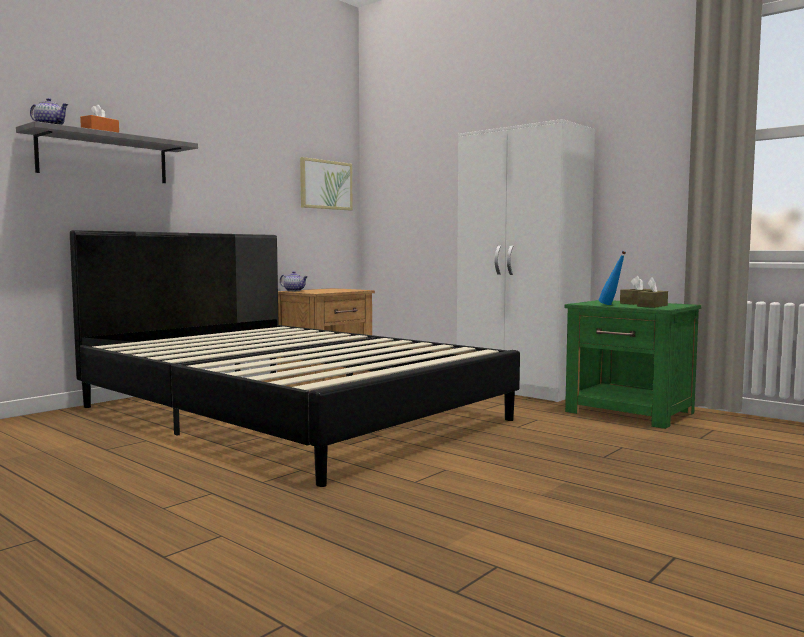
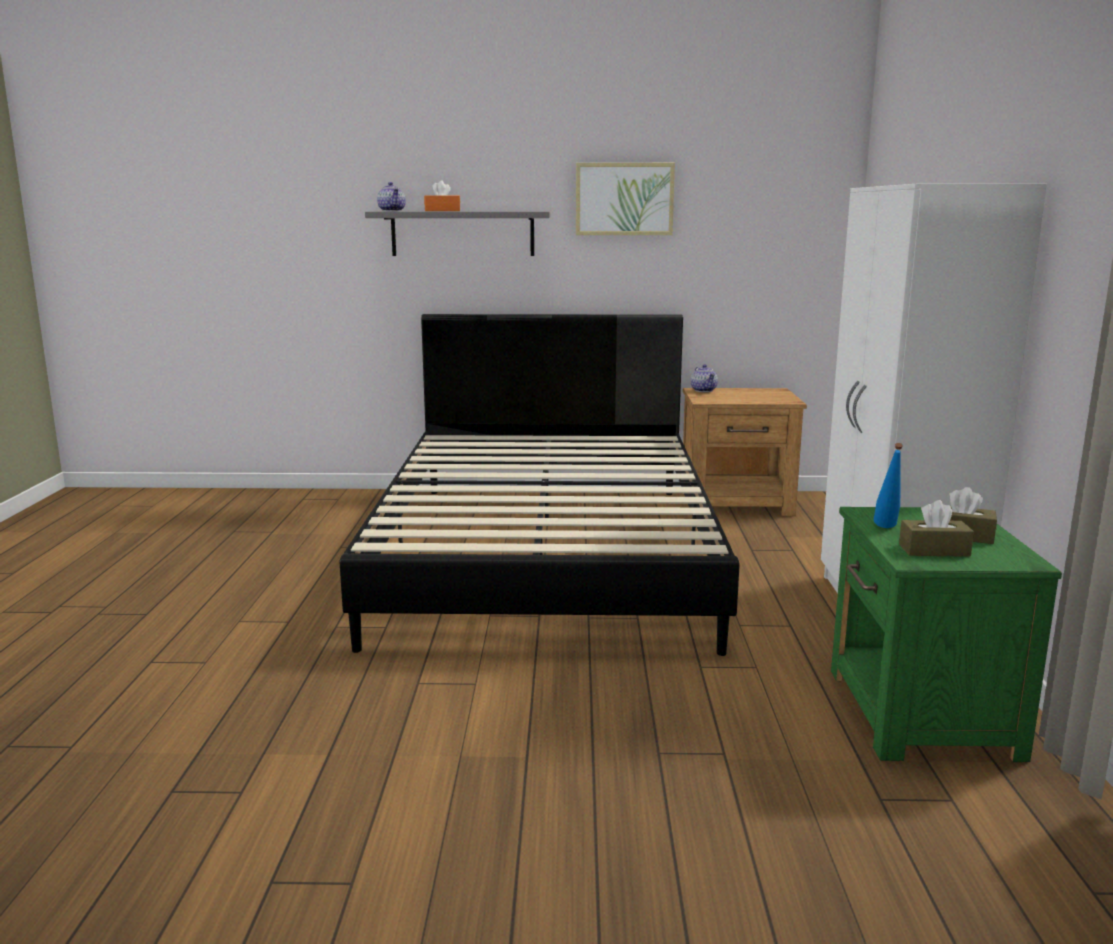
camera: 50 degrees right, 10 degrees up
(326, 185) = (788, 239): picture -> picture (624, 199)

